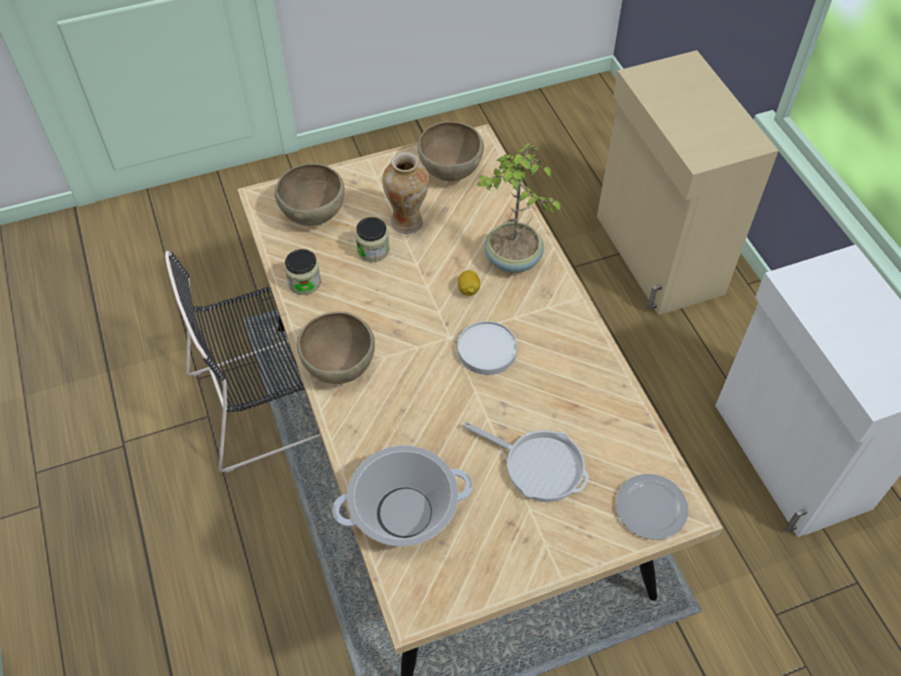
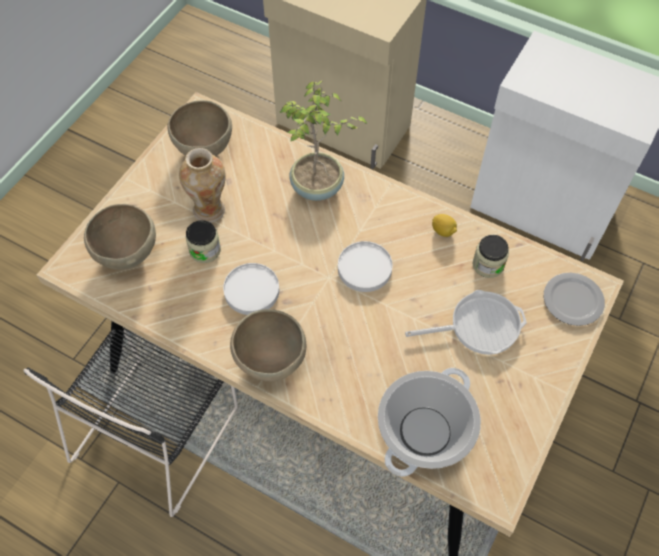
camera: 40 degrees left, 5 degrees up
(304, 283) = (175, 313): jar -> jar (488, 265)
(378, 305) = (252, 291): none -> white plate
(468, 290) = (307, 232): lemon -> lemon (443, 231)

